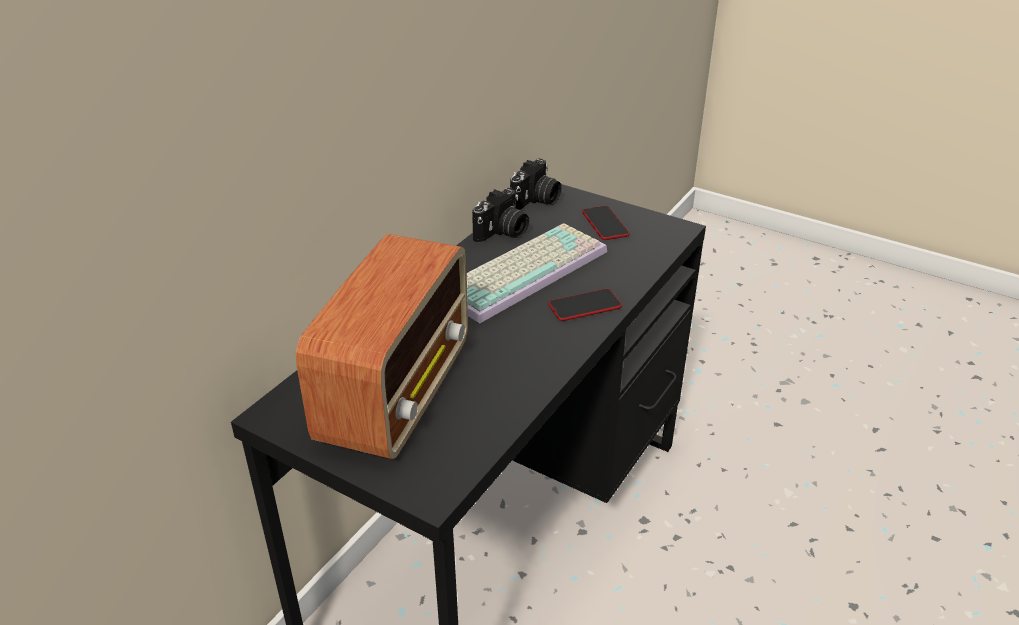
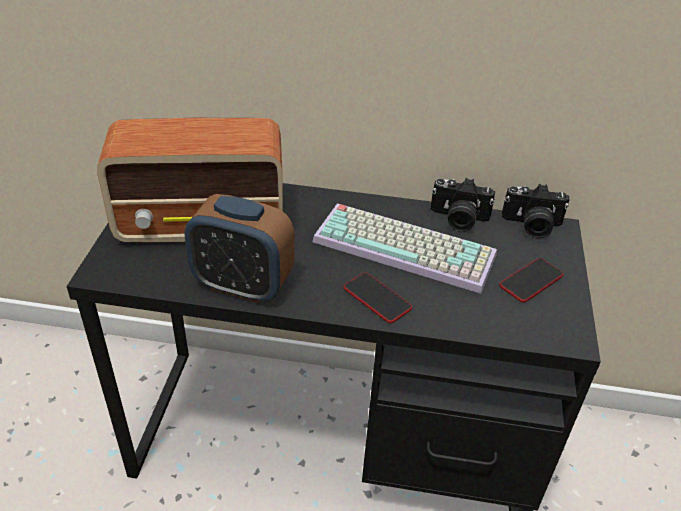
camera: 65 degrees right, 5 degrees up
(520, 384) = (242, 285): none -> alarm clock

